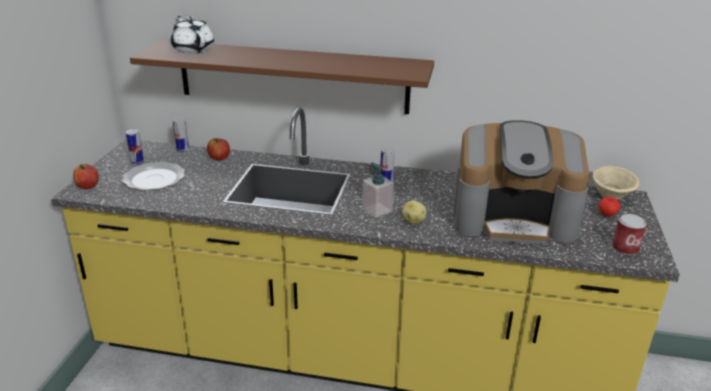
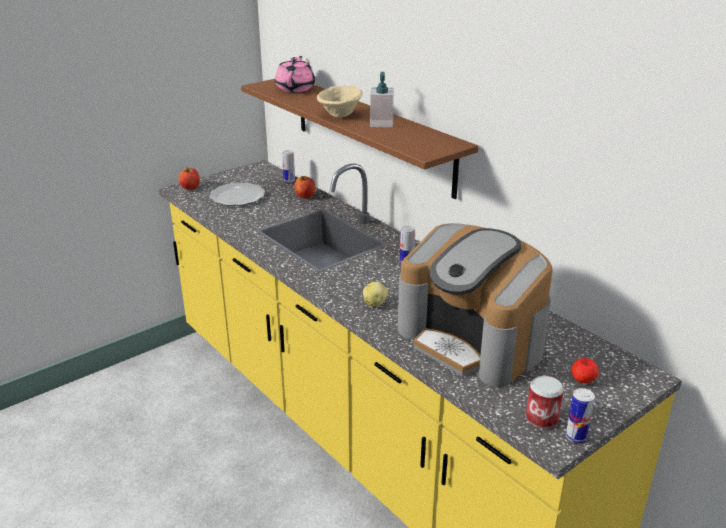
camera: 40 degrees right, 0 degrees up
(137, 162) = (245, 180): can -> can (576, 437)
(193, 49) = (295, 88): white teapot -> pink teapot
(377, 210) = (359, 282): soap dispenser -> soap dispenser (381, 123)
(611, 196) = (624, 366): beige bowl -> beige bowl (340, 115)

